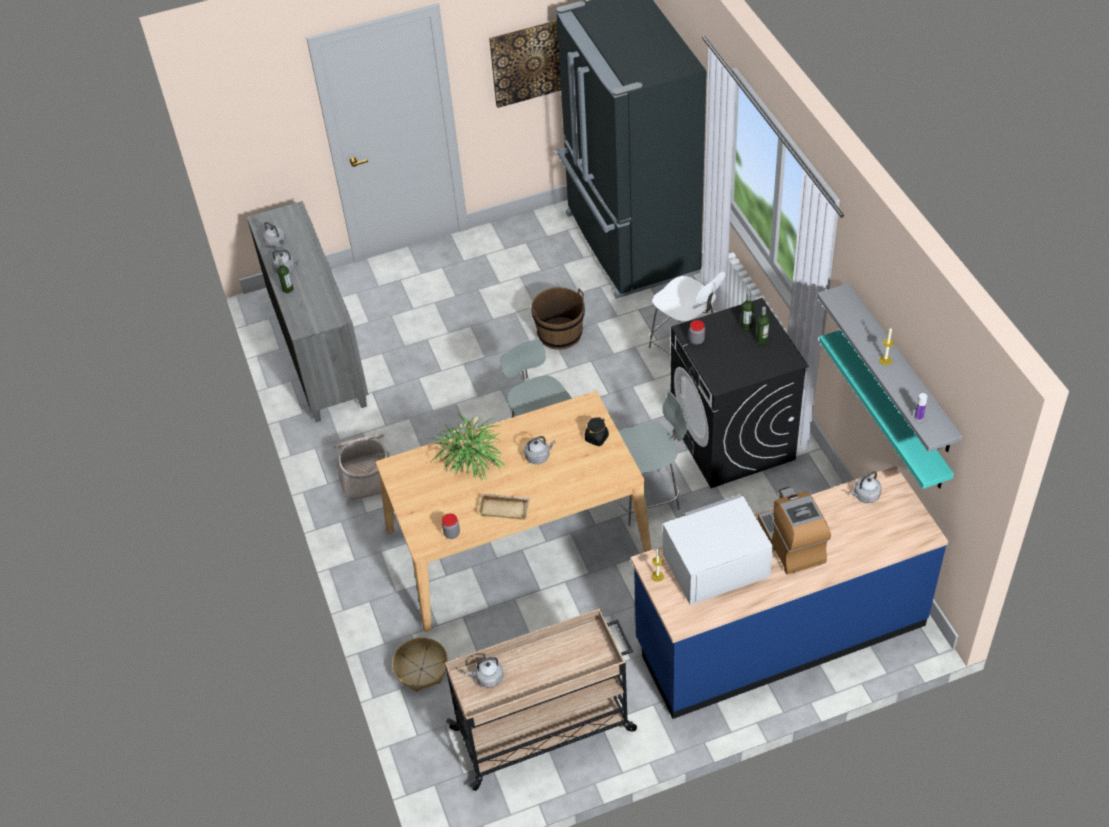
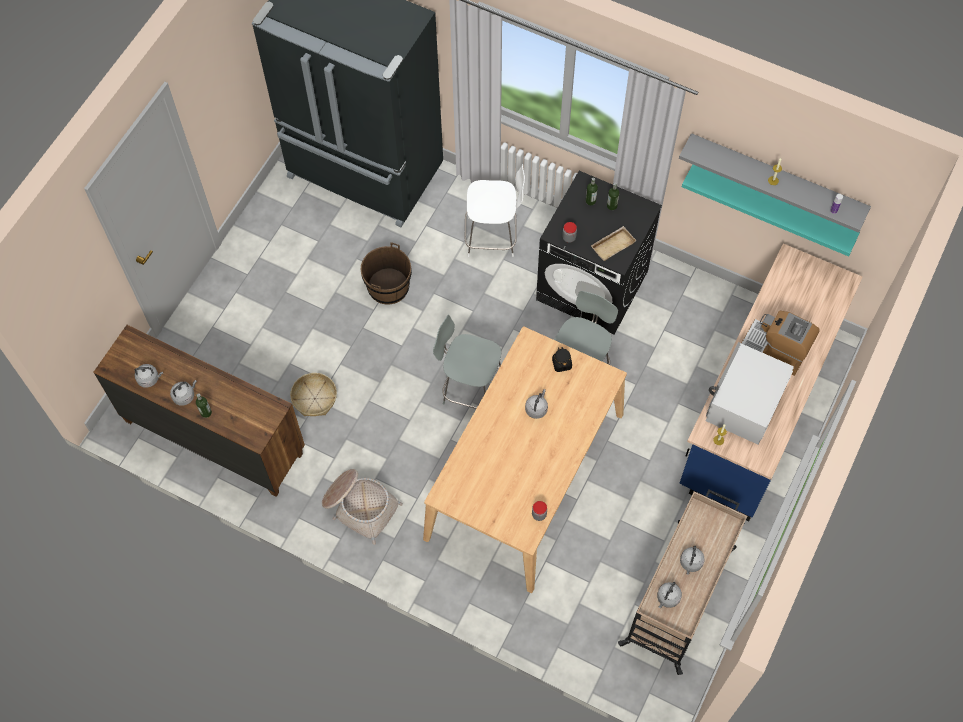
camera: 45 degrees left, 15 degrees up
(319, 352) = (213, 436): grey dresser -> brown dresser
(421, 669) = (557, 621): basket -> basket (315, 398)
(471, 459) = (492, 447): potted plant -> none
(505, 508) = (555, 466): beige tray -> beige tray (612, 244)
(530, 61) = (233, 76): picture -> none
(865, 496) = (786, 280): grey kettle -> grey kettle (690, 563)

